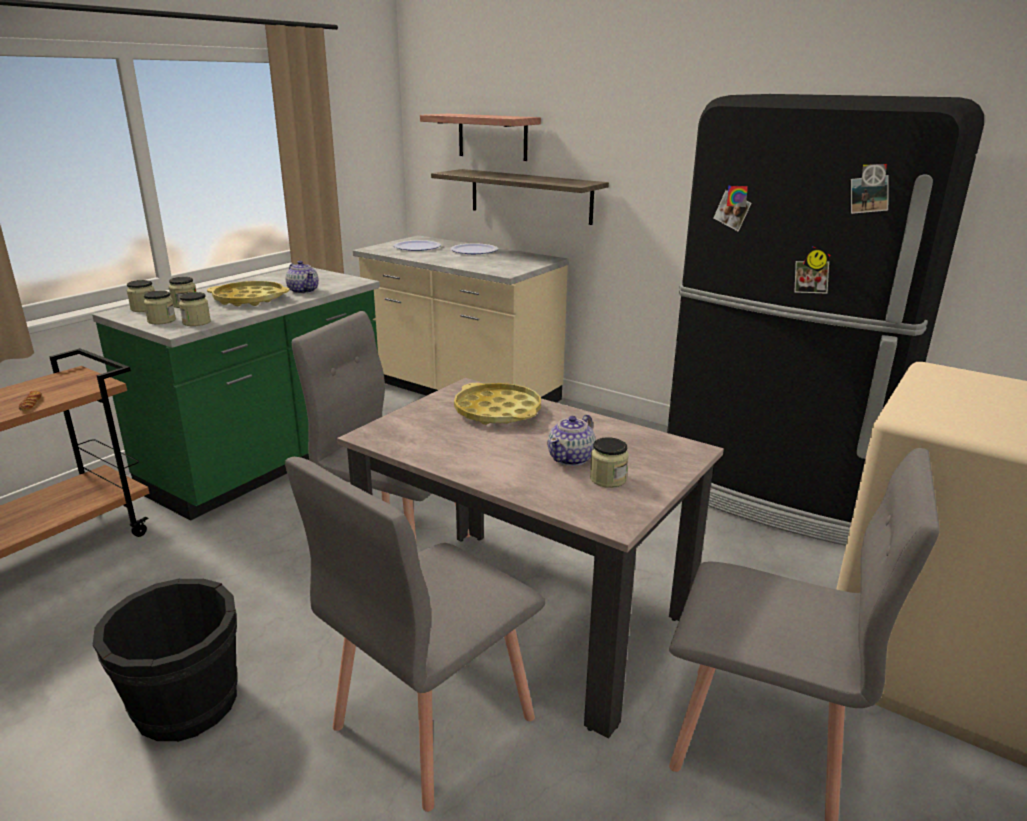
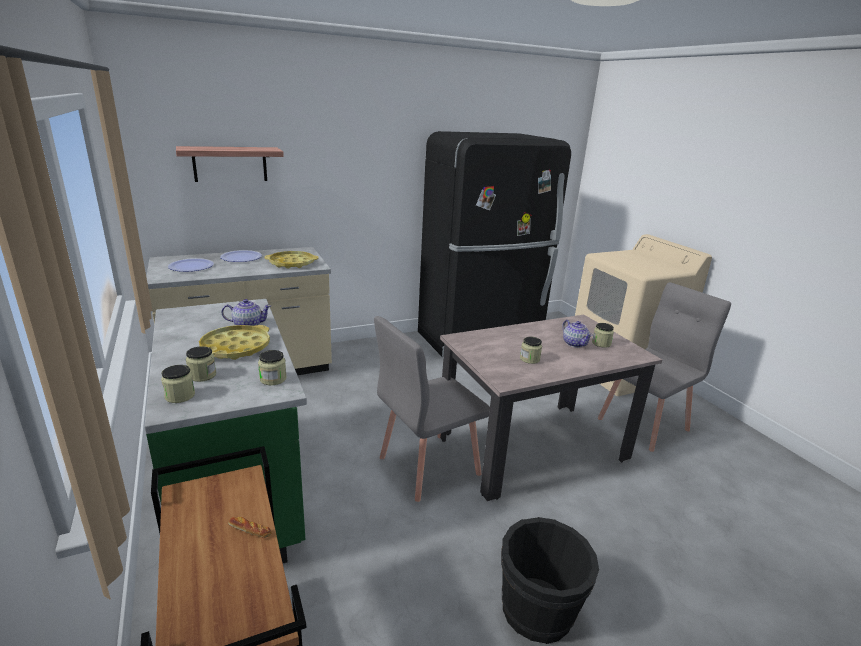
camera: 60 degrees left, 0 degrees up
(161, 320) = (241, 393): jar -> jar (529, 359)
(431, 722) = (598, 507): grey chair -> none
(497, 411) = (502, 341): yellow tray -> yellow tray (292, 263)
(530, 196) = (273, 207): shelf -> none

